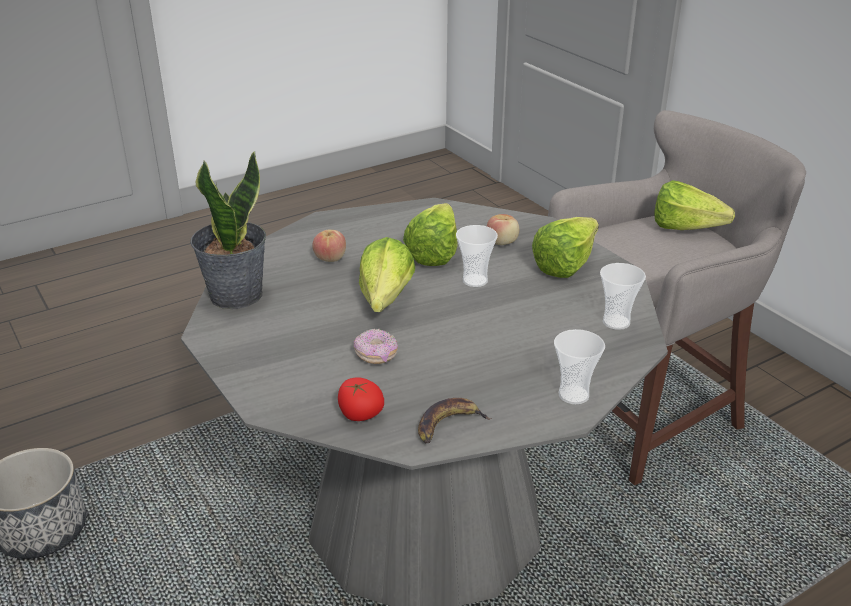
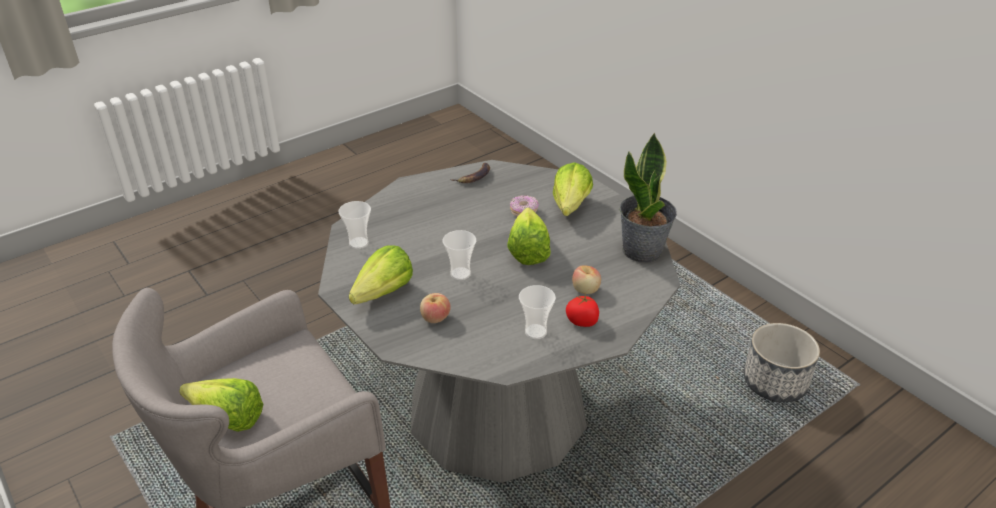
camera: 175 degrees right, 5 degrees up
(360, 415) = (524, 179): tomato -> tomato (582, 321)
(438, 251) = (494, 304): lettuce -> lettuce (568, 209)
(573, 395) = (401, 194): cup -> cup (535, 331)

